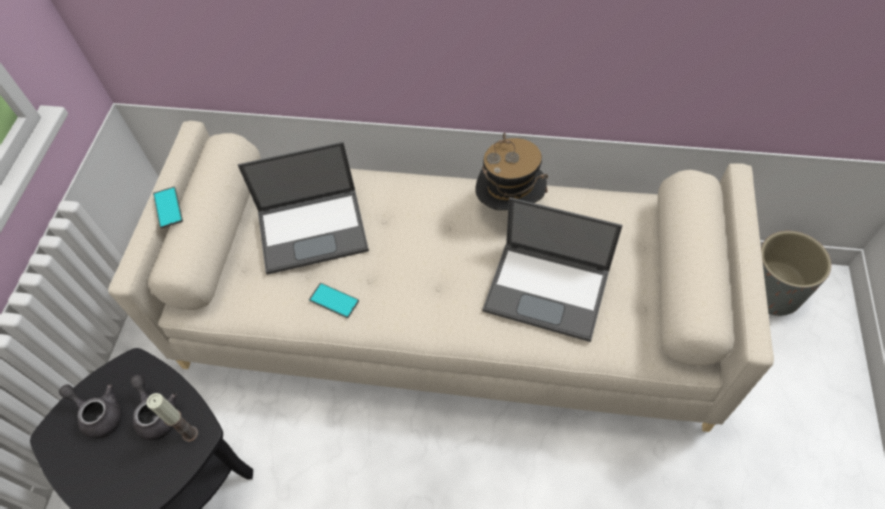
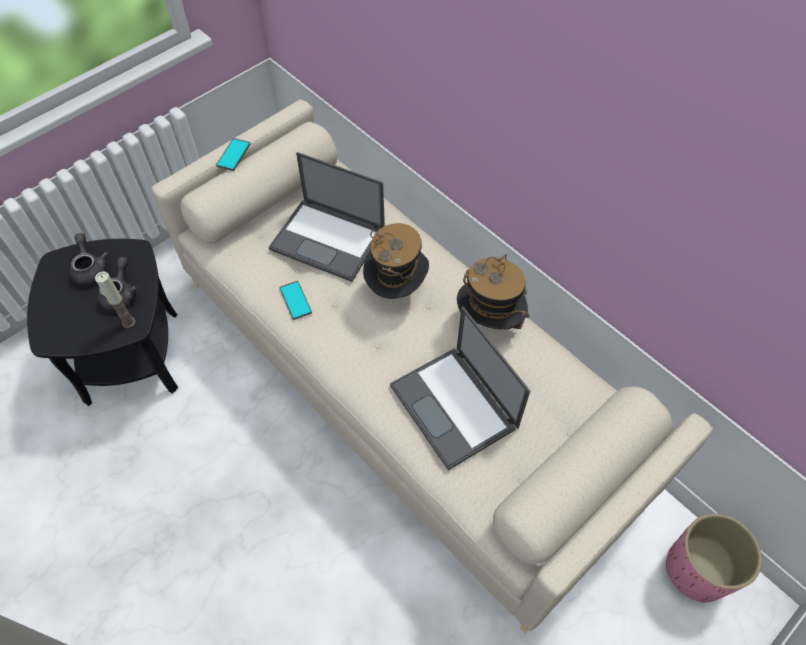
camera: 35 degrees right, 0 degrees up
(412, 232) = (396, 290): none -> hat
(772, 291) = (697, 570): grey planter -> pink planter

